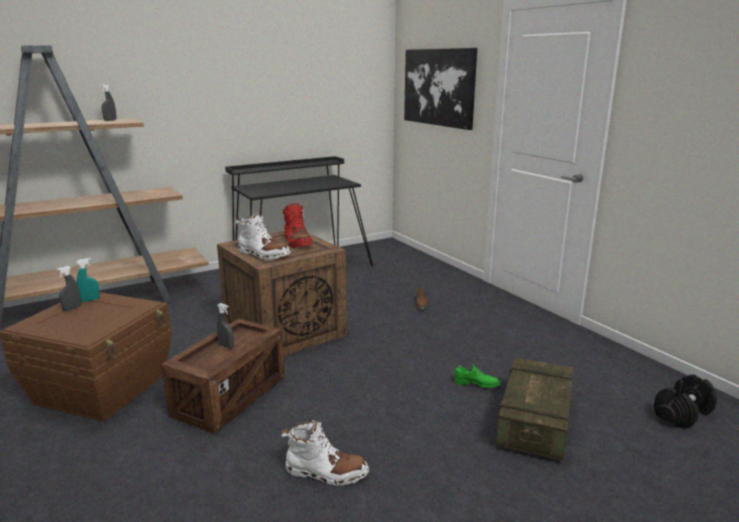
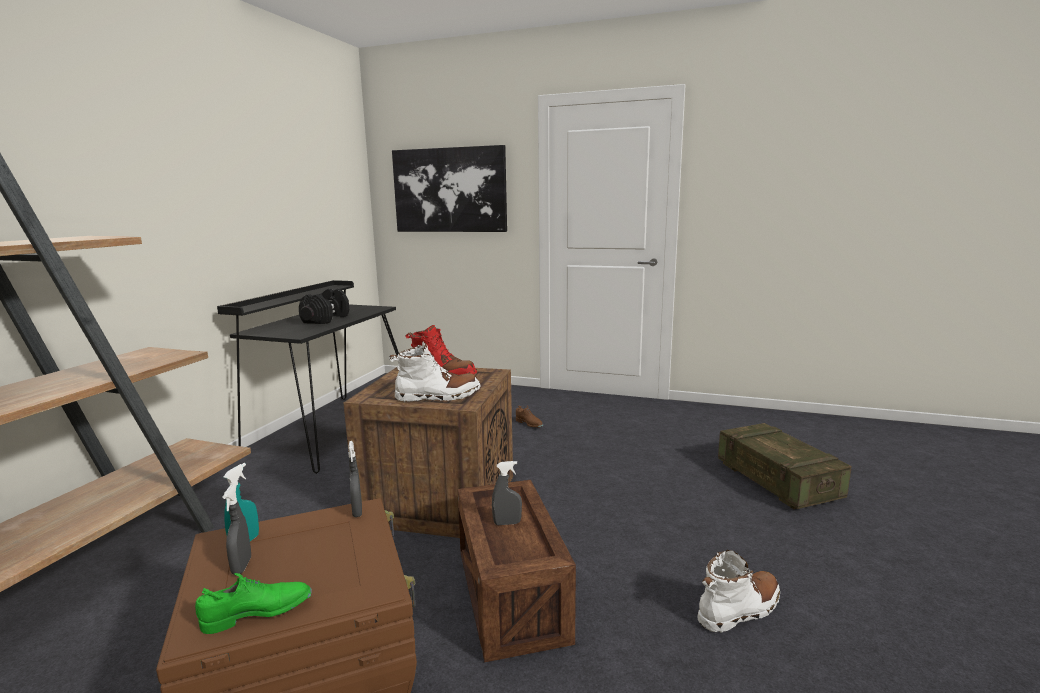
camera: 40 degrees left, 5 degrees down
(110, 120) = (57, 238): grey spray bottle -> grey spray bottle (357, 511)
(477, 384) = (692, 471): green shoe -> green shoe (258, 614)
(683, 413) = (827, 435): black dumbbell -> black dumbbell (326, 319)

